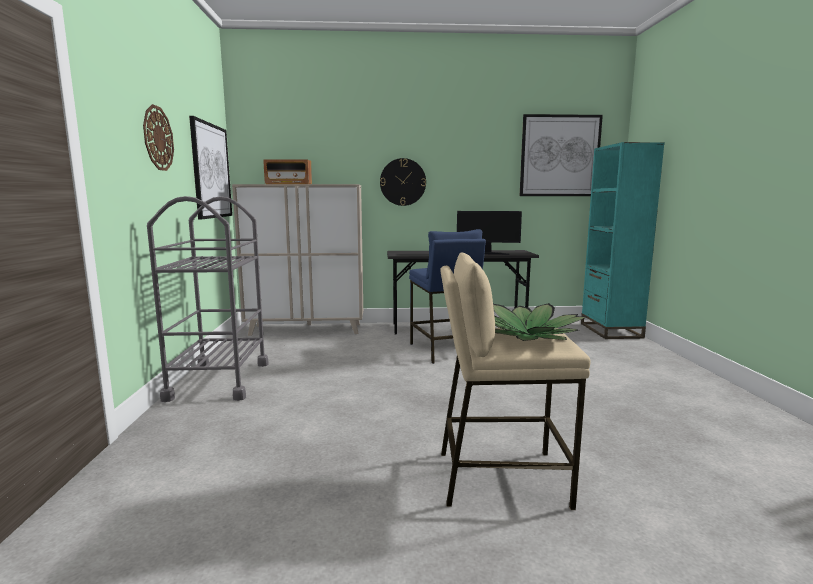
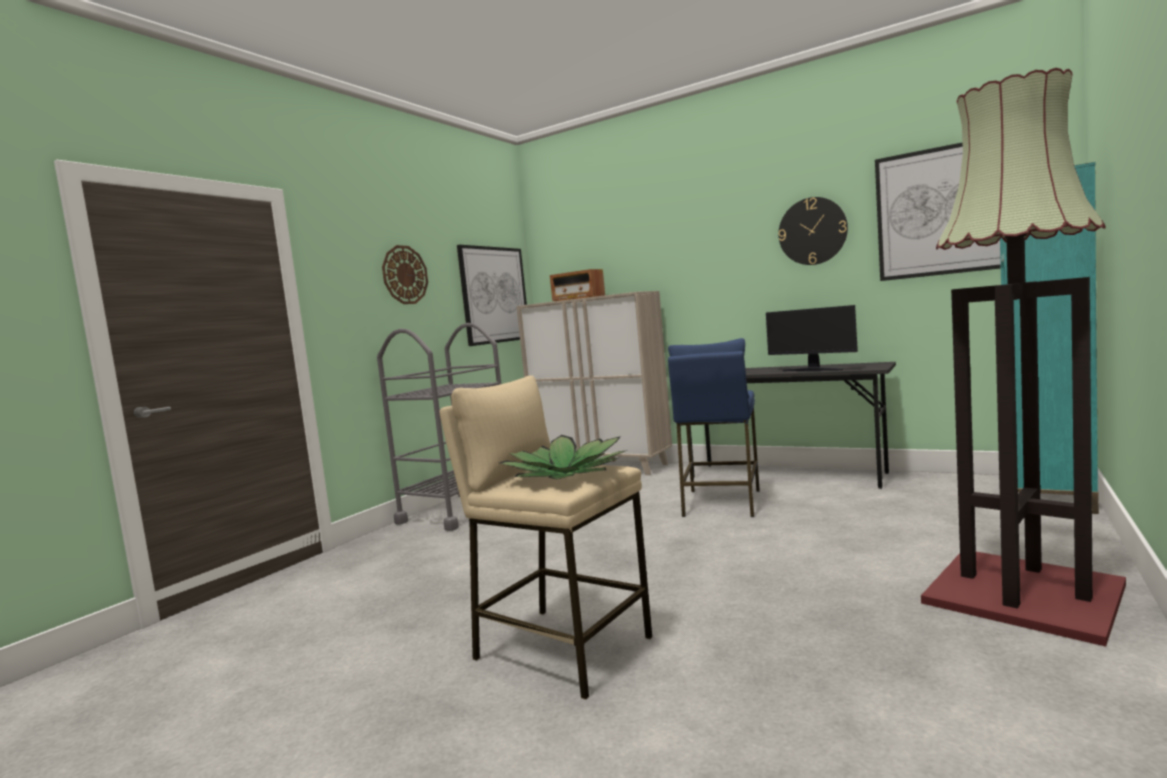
camera: 35 degrees right, 5 degrees down
(403, 182) = (710, 280): wall clock -> wall clock (812, 231)
(679, 385) = (1026, 593): none -> floor lamp

